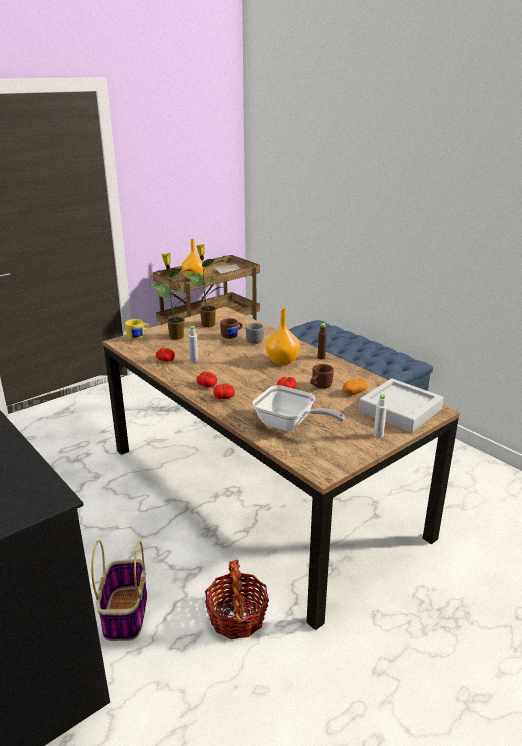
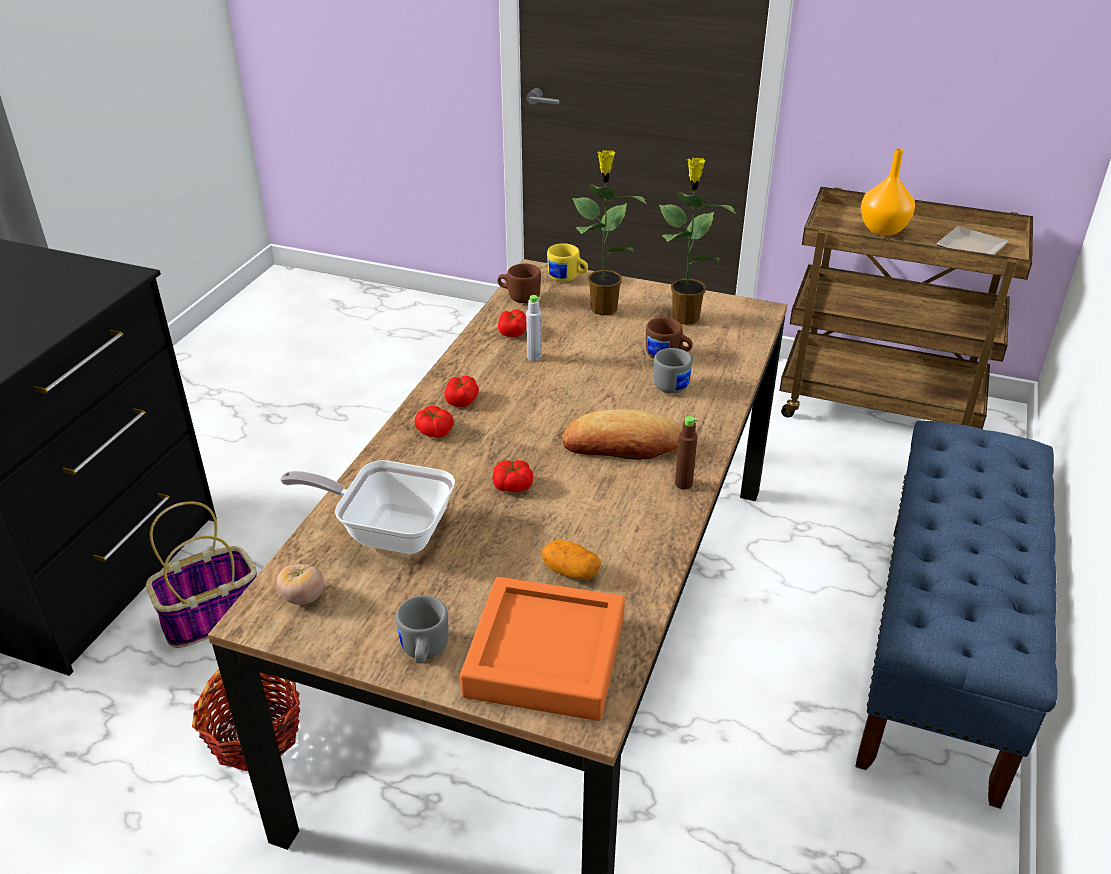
camera: 60 degrees right, 10 degrees up
(283, 361) = (623, 444): orange vase -> bread
(289, 425) = (388, 531): frying pan -> frying pan turned 105 degrees clockwise
(318, 456) = (303, 597): none -> tomato
(319, 386) = (558, 520): brown mug -> brown mug (519, 297)
(378, 435) = (423, 652): white bottle -> grey mug
(400, 410) = (545, 656): grey tray -> orange tray

